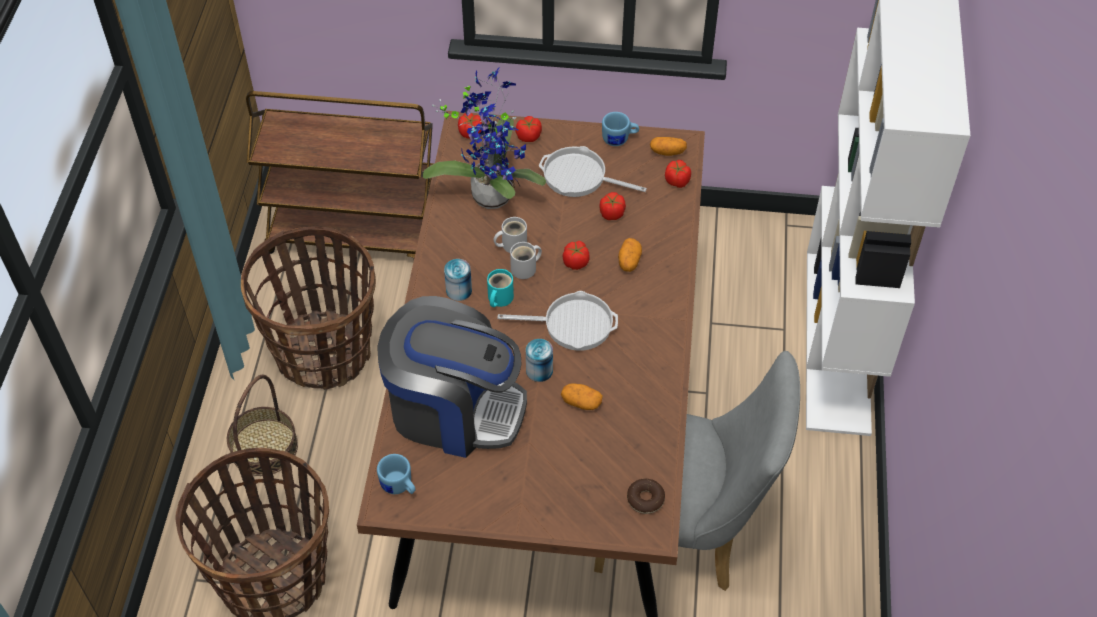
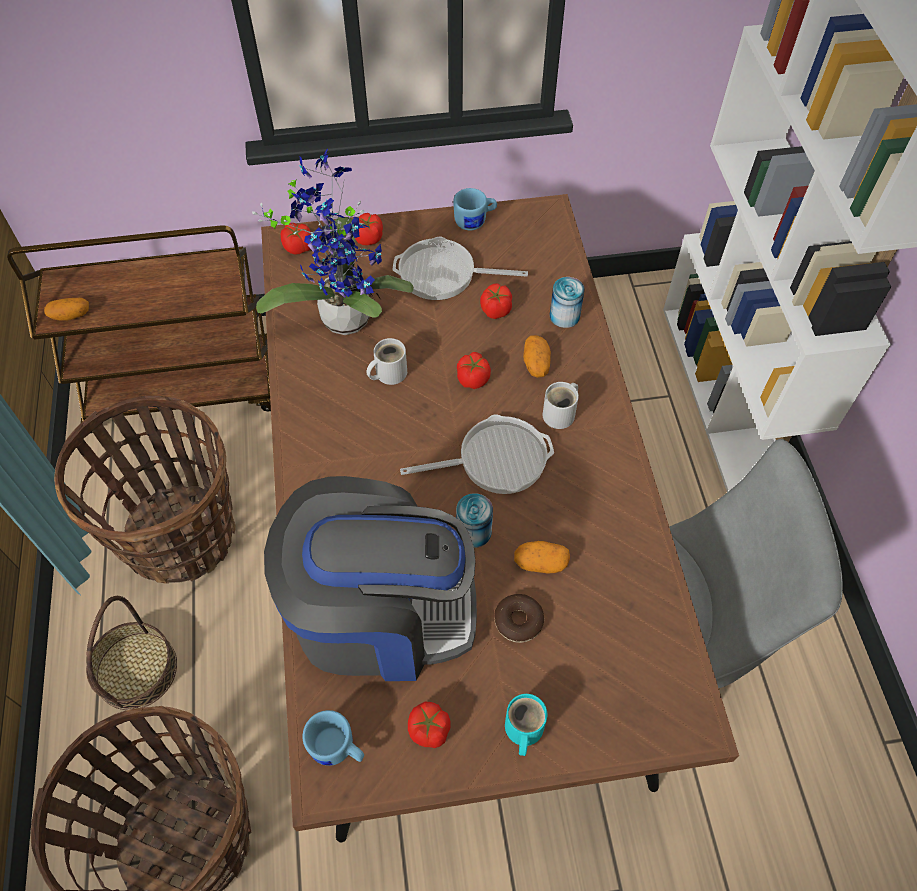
camera: 15 degrees left, 5 degrees up
(459, 290) = (340, 447): can -> can (564, 316)
(498, 298) = (393, 446): turquoise mug -> turquoise mug (522, 730)
(526, 268) = (415, 400): white mug -> white mug (561, 414)
(645, 499) = (668, 681): donut -> donut (518, 621)
(667, 152) = (534, 225): potato -> potato (70, 315)
(677, 181) = (557, 256): tomato -> tomato (429, 730)

